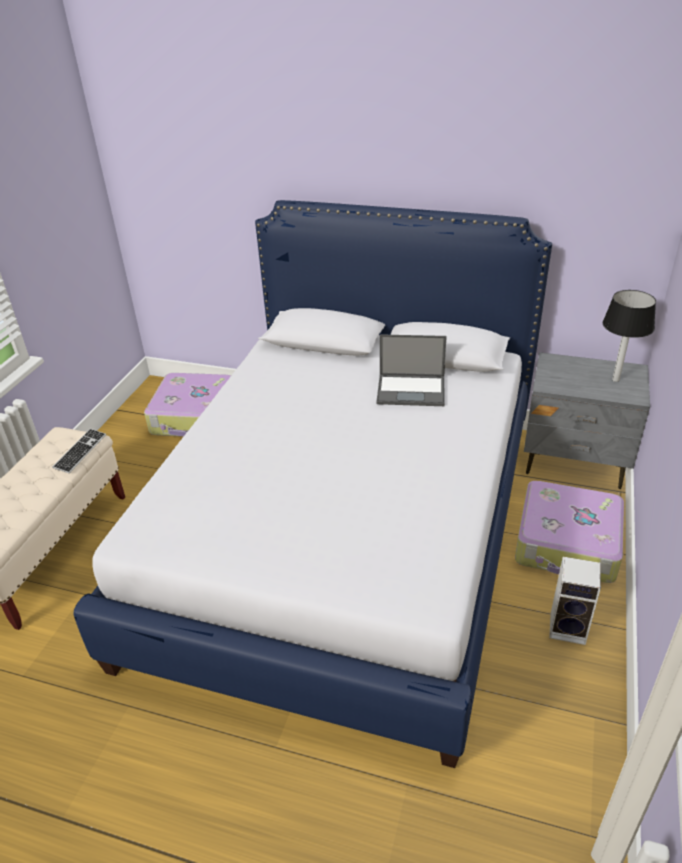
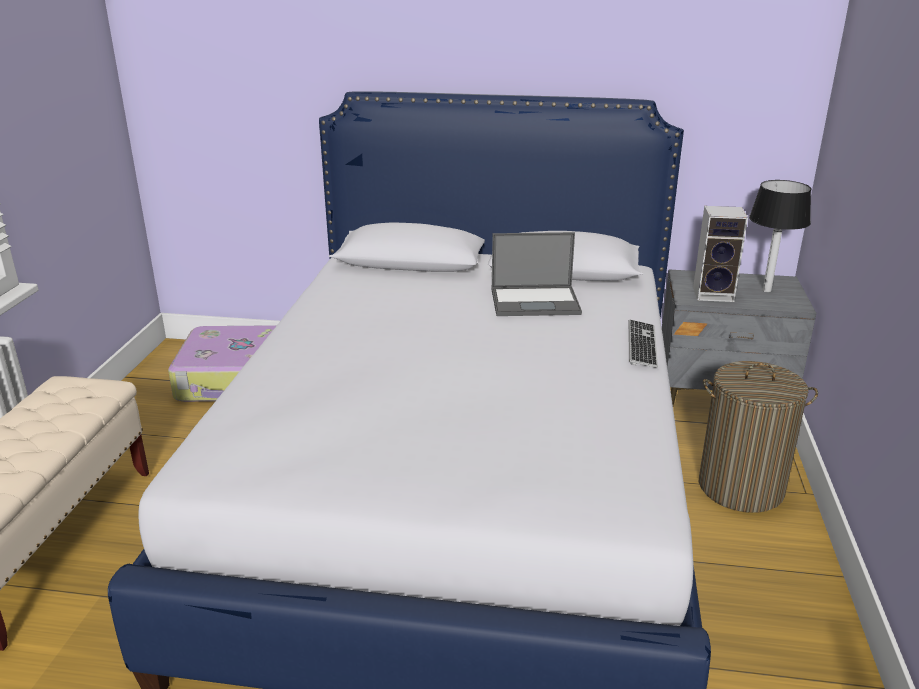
camera: 10 degrees left, 10 degrees down
(80, 452) = (94, 400): keyboard -> keyboard (642, 345)
(568, 543) = (741, 487): suitcase -> laundry basket
(569, 628) = (774, 581): speaker -> speaker (714, 294)

